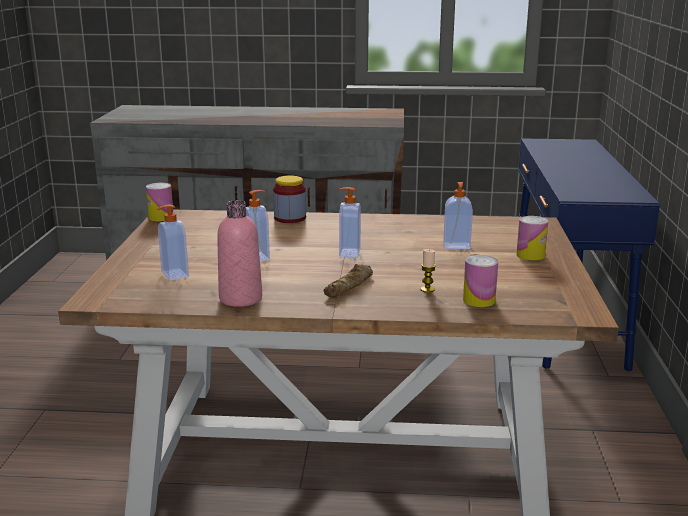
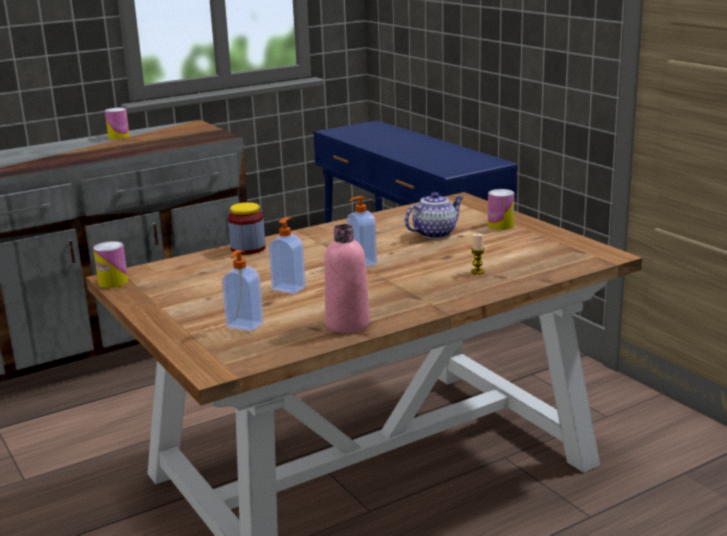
camera: 35 degrees left, 0 degrees up
(350, 286) = (415, 287): bread -> none
(456, 246) = (435, 233): soap dispenser -> teapot
(479, 300) = (527, 268): can -> can (119, 137)

